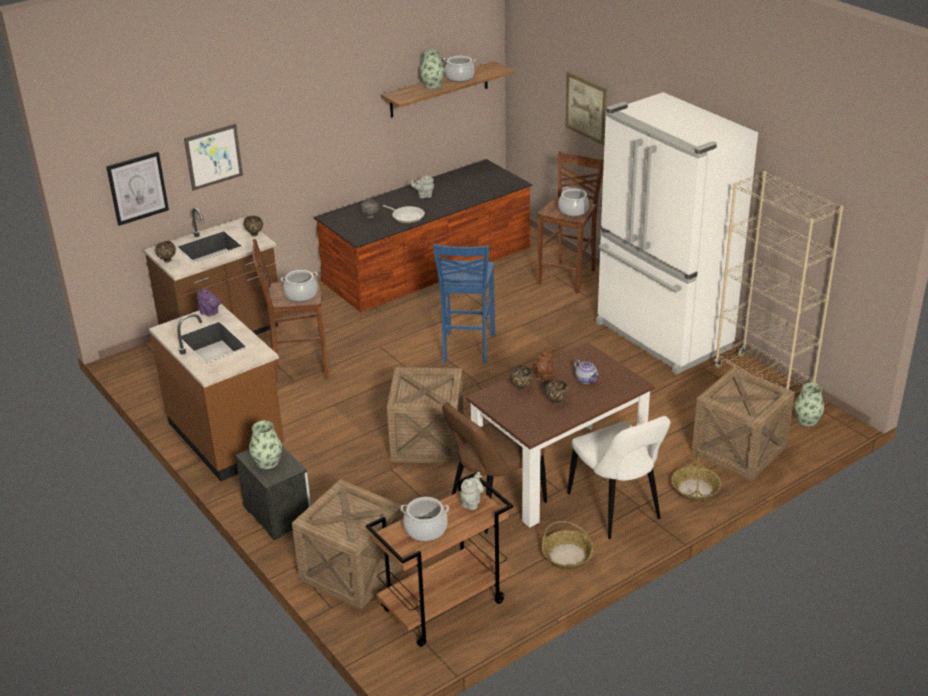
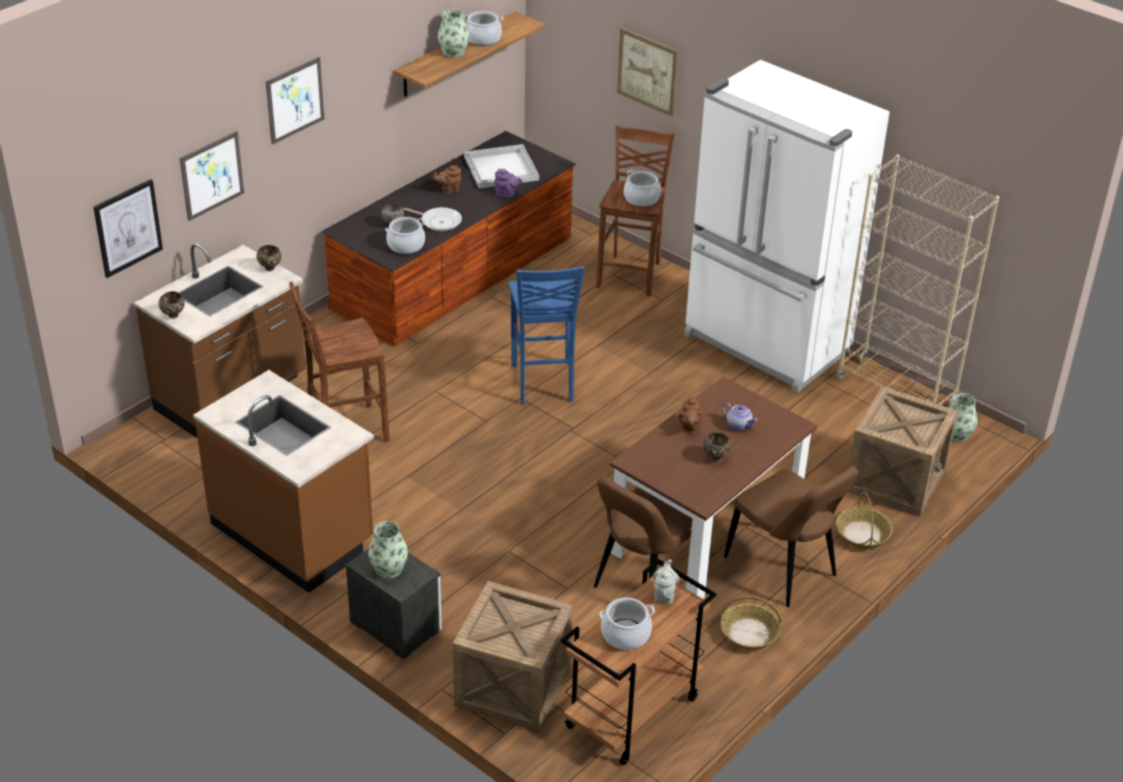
camera: 15 degrees left, 5 degrees up
(210, 313) = (263, 385): purple teapot -> purple teapot (506, 194)
(289, 106) = (295, 100): none -> picture
(301, 295) = (354, 345): cooking pot -> cooking pot (405, 245)
(424, 196) = (449, 190): grey teapot -> brown teapot
(428, 442) = (540, 511): crate -> none
(472, 184) = (502, 168): none -> white tray
(521, 388) = (669, 444): brown bowl -> none
(616, 509) = (784, 570): white chair -> brown chair

